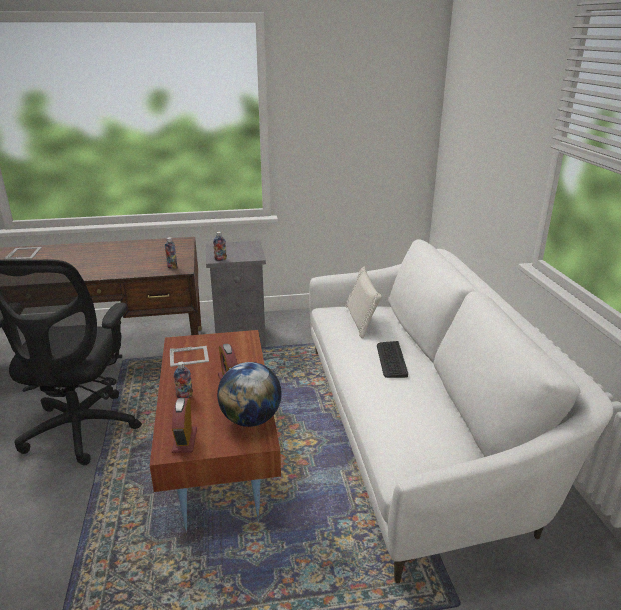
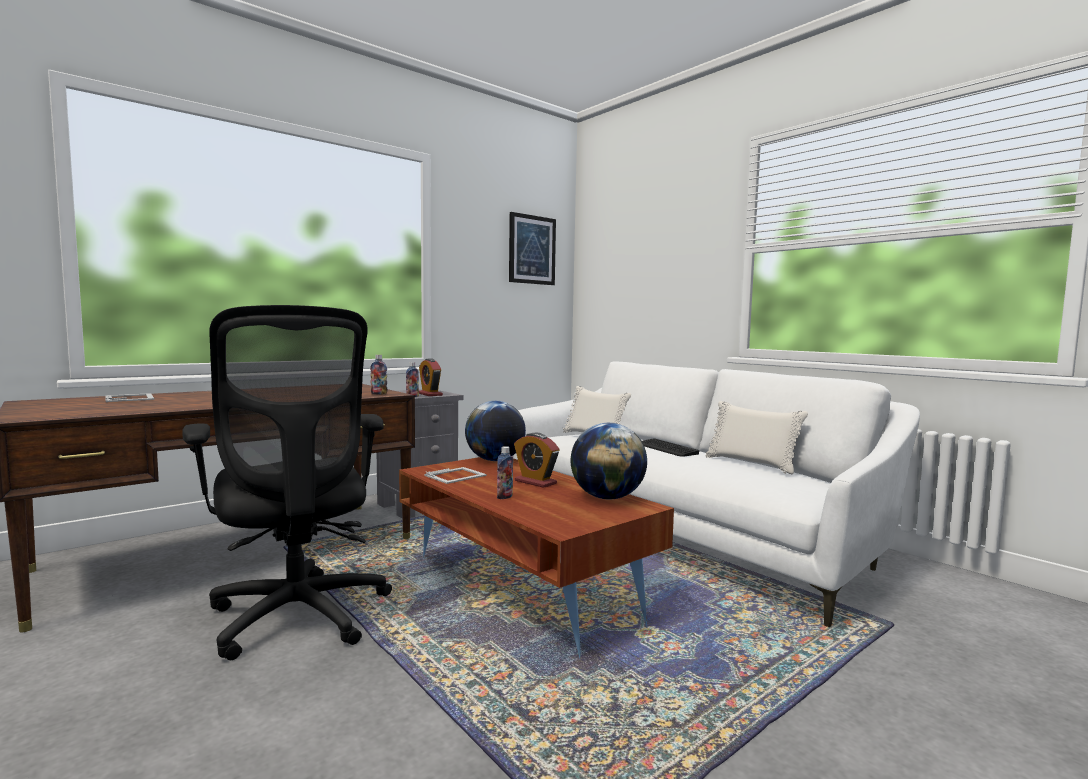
camera: 30 degrees left, 20 degrees down
(184, 441) = (566, 520): alarm clock -> alarm clock (430, 394)
(242, 339) = (495, 460): none -> globe
(385, 95) = (532, 250): none -> picture
(438, 406) = (751, 464): none -> white pillow

